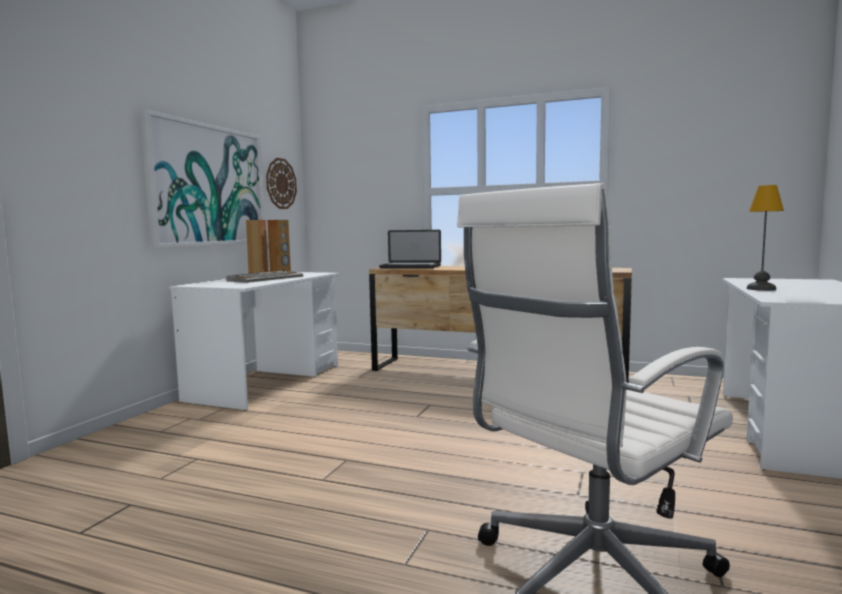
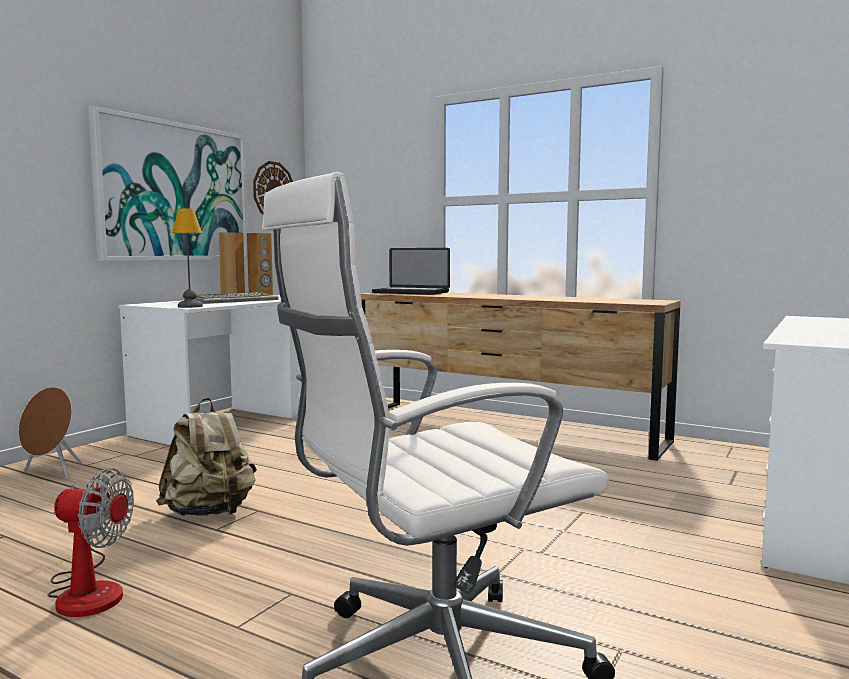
camera: 10 degrees right, 0 degrees up
(134, 442) = (52, 474): none -> brown speaker
(249, 547) = (88, 590): none -> fan
(307, 466) = (210, 513): none -> beige backpack
(760, 289) = (801, 329): table lamp -> table lamp (190, 306)

